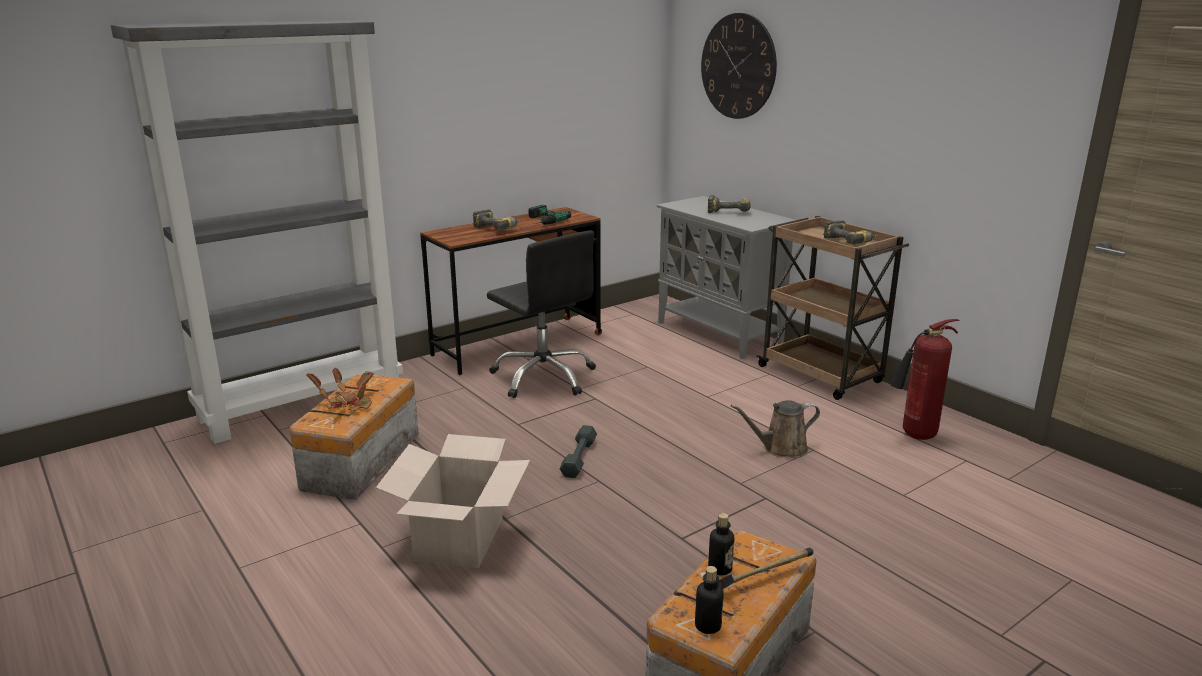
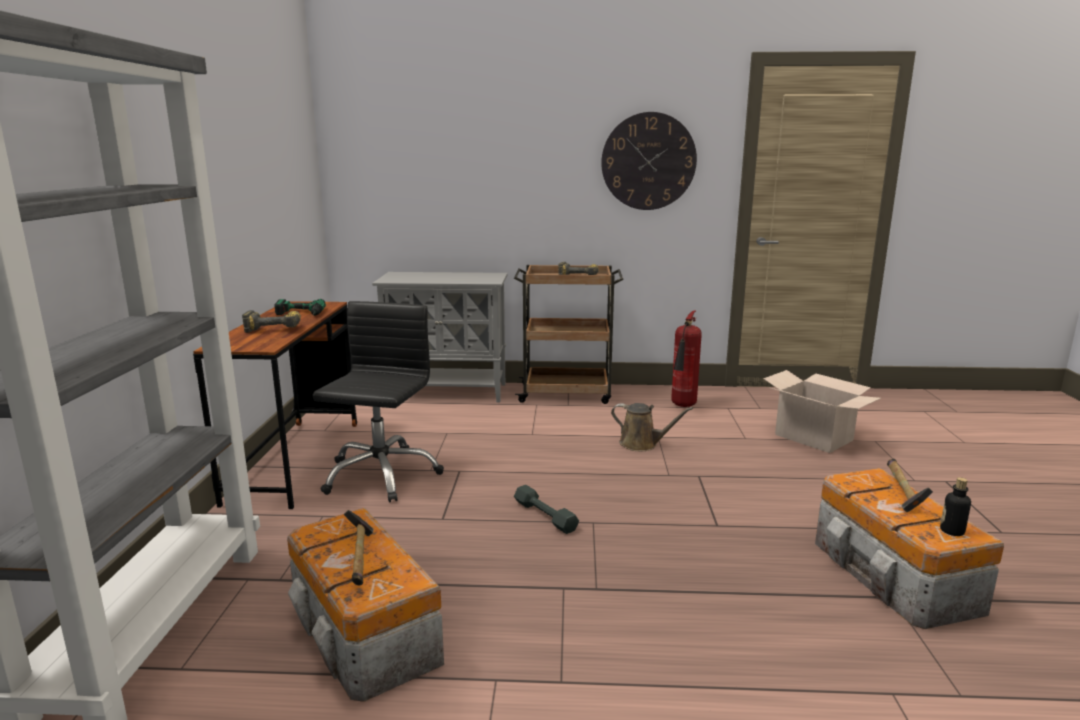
camera: 50 degrees left, 5 degrees down
(348, 404) = (360, 559): potted plant -> hammer
(458, 539) = (601, 627): cardboard box -> cardboard box (813, 437)
(544, 377) = (380, 475): black office chair -> black office chair turned 75 degrees counterclockwise
(720, 569) = (877, 500): bottle -> none
(729, 211) = (443, 276): power drill -> none
(738, 66) = (416, 145): wall clock -> wall clock (648, 161)
(781, 448) = (642, 444): brown watering can -> brown watering can turned 90 degrees counterclockwise

